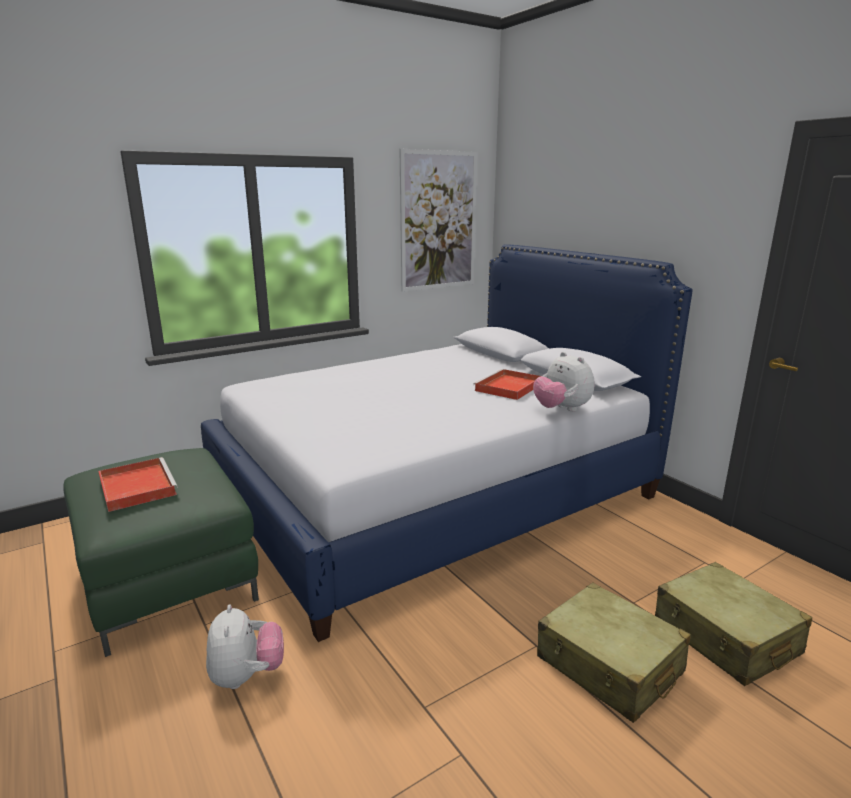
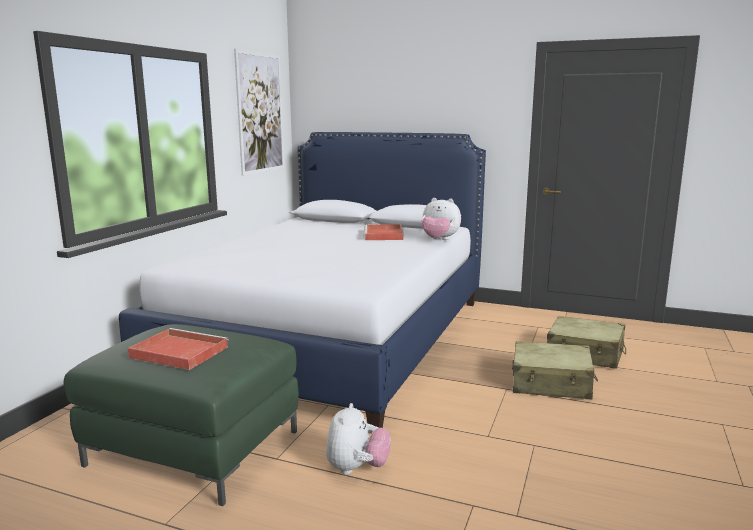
camera: 35 degrees left, 5 degrees down
(247, 676) = (357, 468): plush toy -> plush toy turned 60 degrees clockwise

